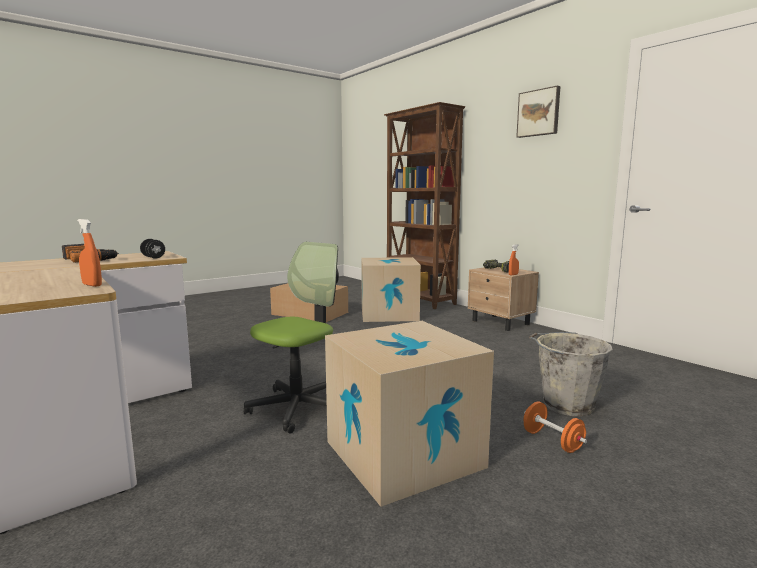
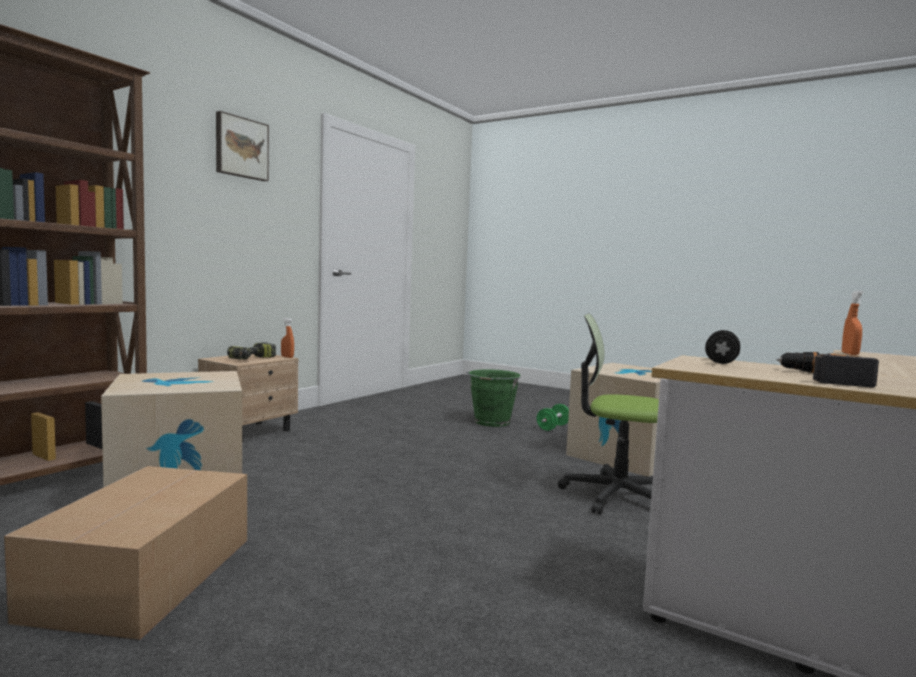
camera: 110 degrees left, 5 degrees down
(552, 441) = (553, 427): orange dumbbell -> green dumbbell
(566, 404) = (491, 422): grey bucket -> green bucket

